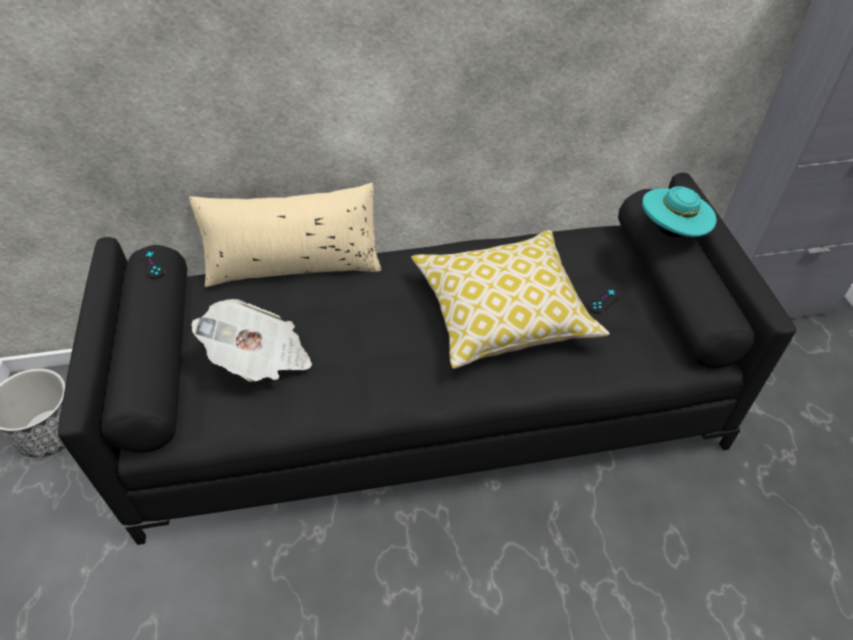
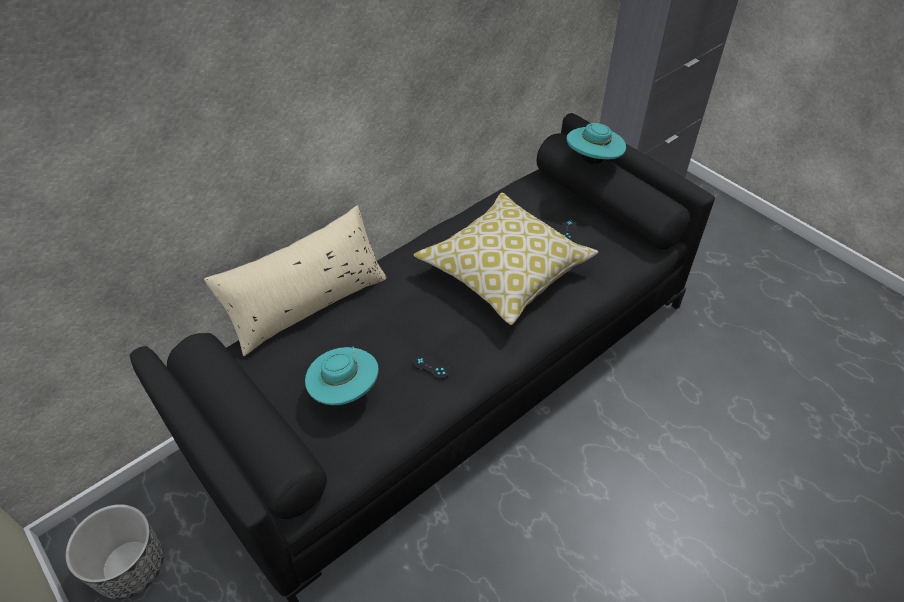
camera: 30 degrees left, 0 degrees up
(153, 263) = (204, 351): black game controller -> black game controller (430, 367)
(260, 359) = (345, 391): newspaper -> turquoise hat

